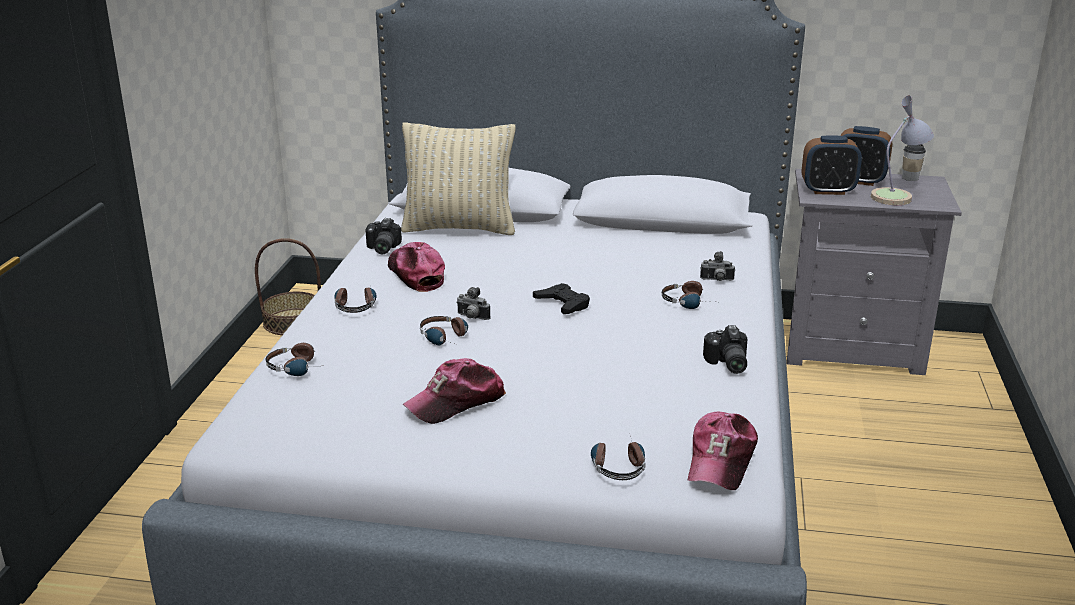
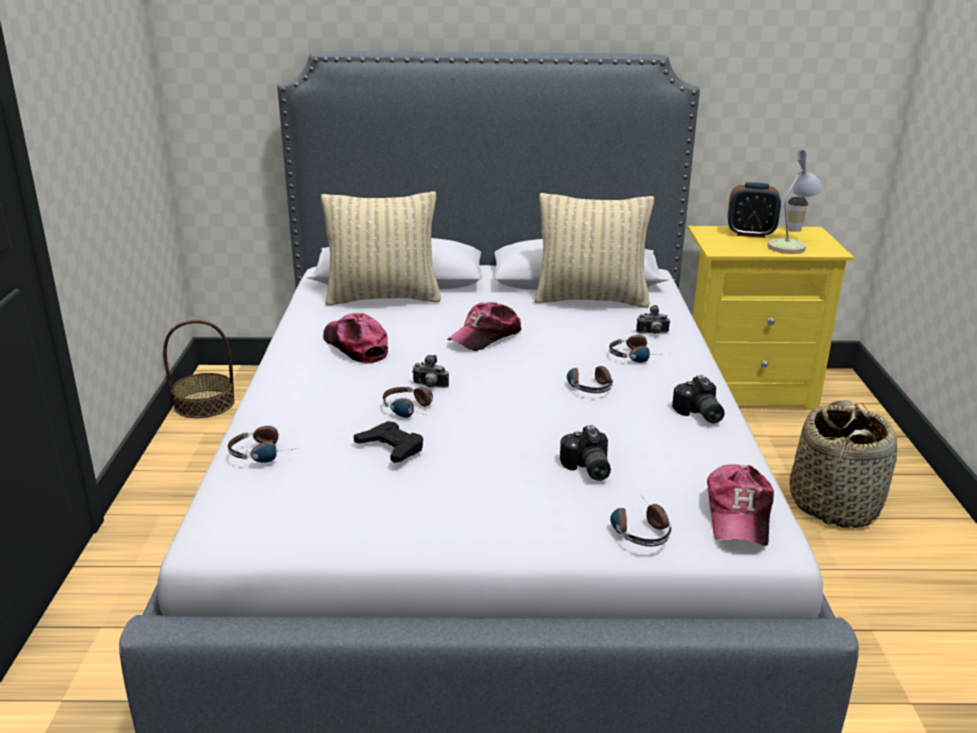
camera: 10 degrees left, 0 degrees up
(355, 305) = (303, 381): headphones -> headphones (588, 384)
(381, 248) = (311, 323): camera -> camera (586, 469)
(456, 402) = (446, 476): cap -> cap (486, 336)
(563, 304) = (515, 366): black game controller -> black game controller (391, 447)
(668, 242) = (591, 299): none -> beige pillow
(828, 191) = (727, 244): alarm clock -> none
(852, 348) = (746, 390): grey nightstand -> yellow nightstand
(904, 473) = (835, 504): none -> basket

